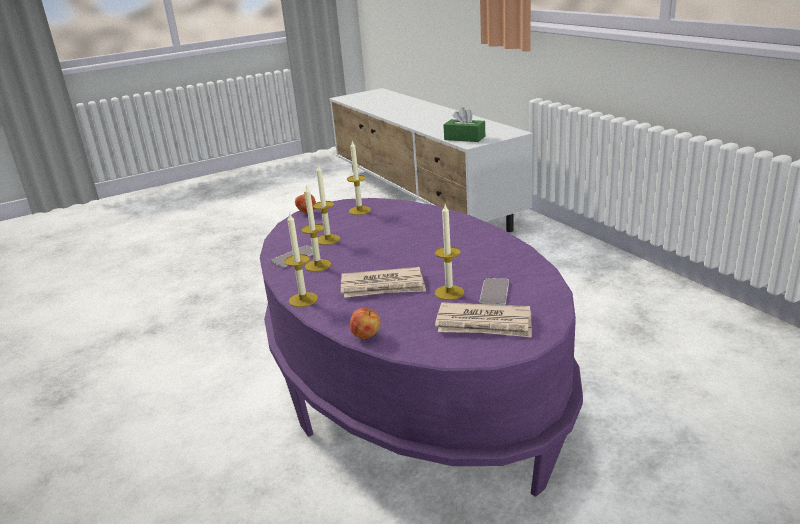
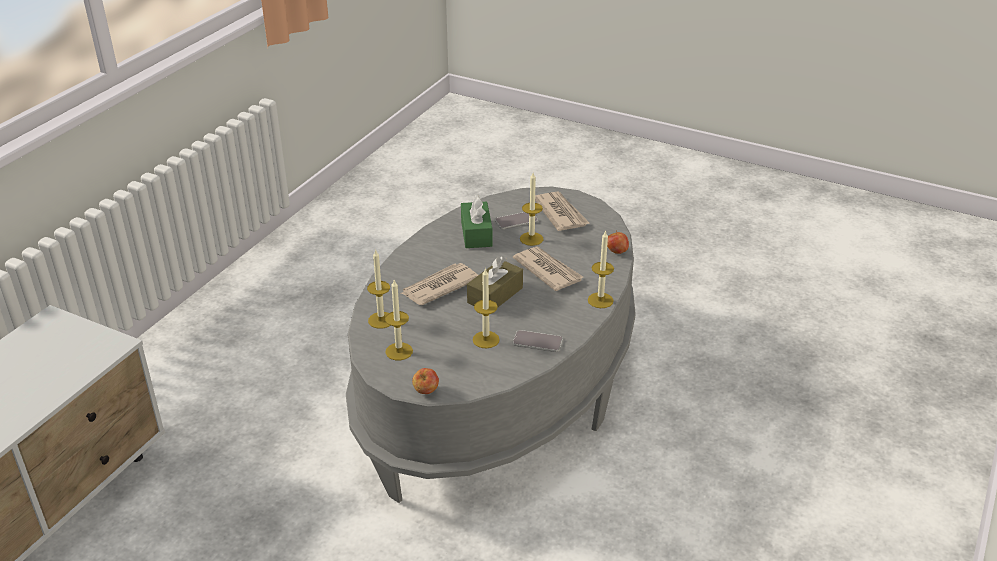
camera: 125 degrees left, 10 degrees up
(318, 265) = (541, 320): candle -> candle (381, 320)
(378, 254) = (495, 295): none -> brown tissue box
(410, 388) = (498, 390): purple coffee table -> grey coffee table
(420, 235) = (439, 287): none -> newspaper
(464, 138) = (82, 359): green tissue box -> green tissue box (476, 233)

